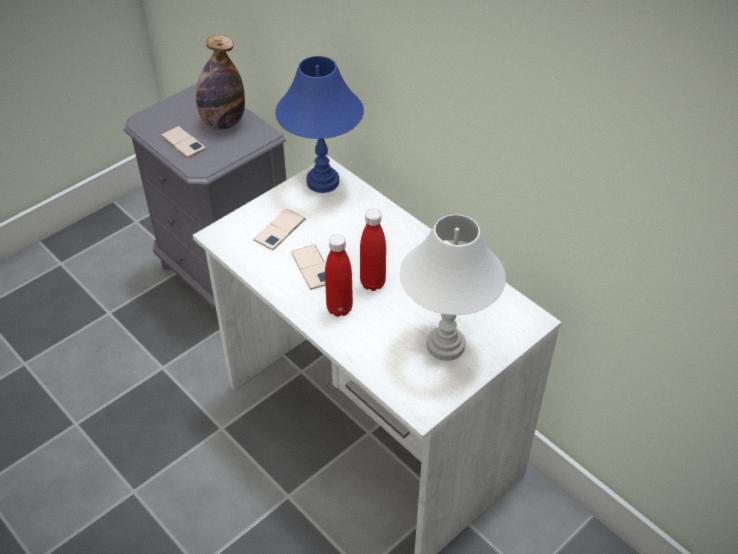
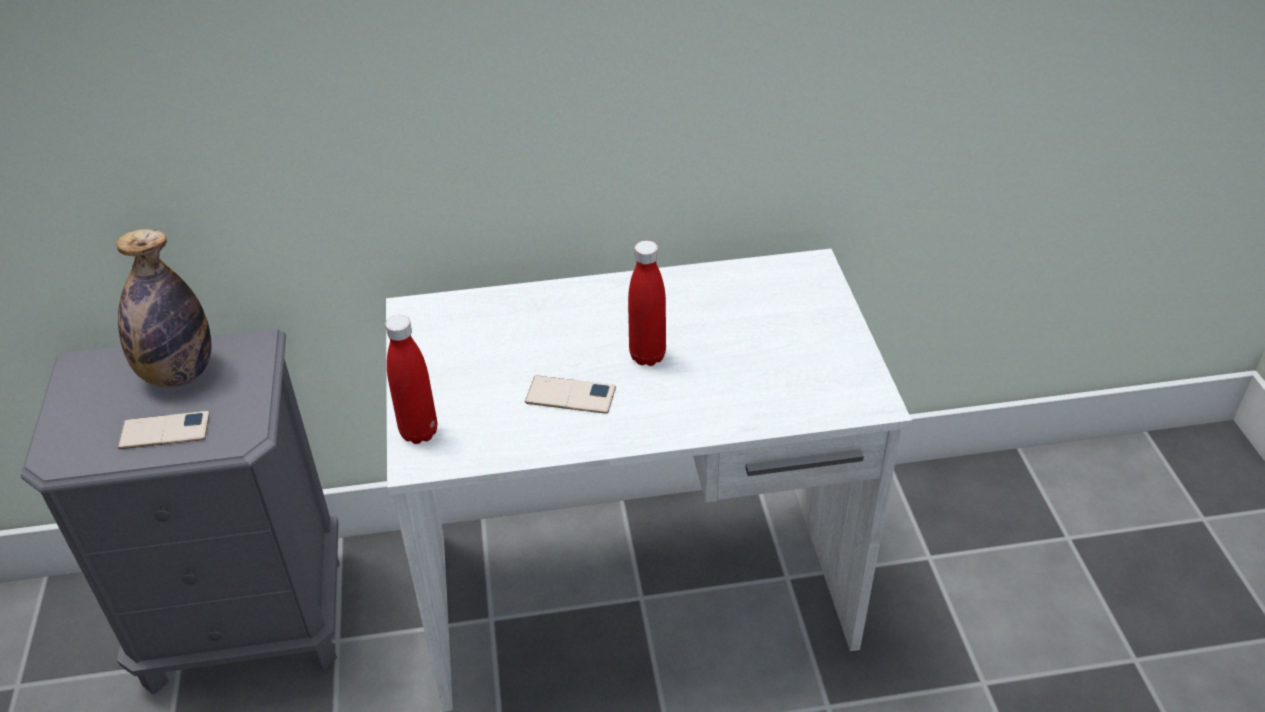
camera: 55 degrees left, 5 degrees down
(279, 230) = (472, 397): phone -> none
(322, 182) = (429, 323): blue table lamp -> none
(339, 308) = (662, 402): red bottle -> red bottle (419, 432)
(445, 345) = (794, 342): white table lamp -> none

